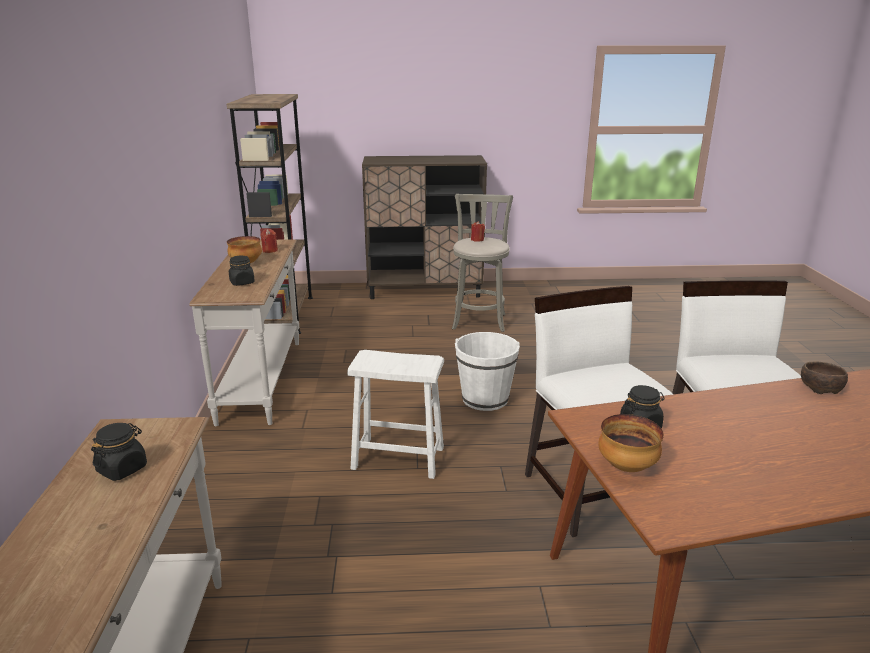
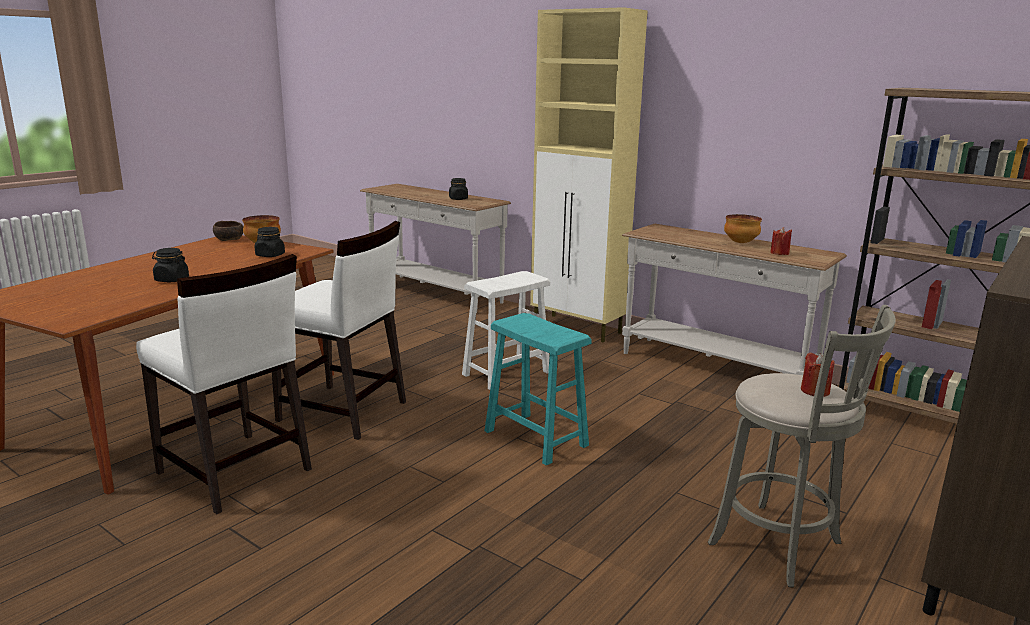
camera: 130 degrees right, 5 degrees down
(215, 475) = (578, 328): none -> beige cabinet
(242, 282) = (680, 235): black jar -> black jar (171, 280)
(485, 399) = (535, 438): white bucket -> turquoise stool
(819, 387) = (140, 301): brown bowl -> brown bowl (229, 239)

